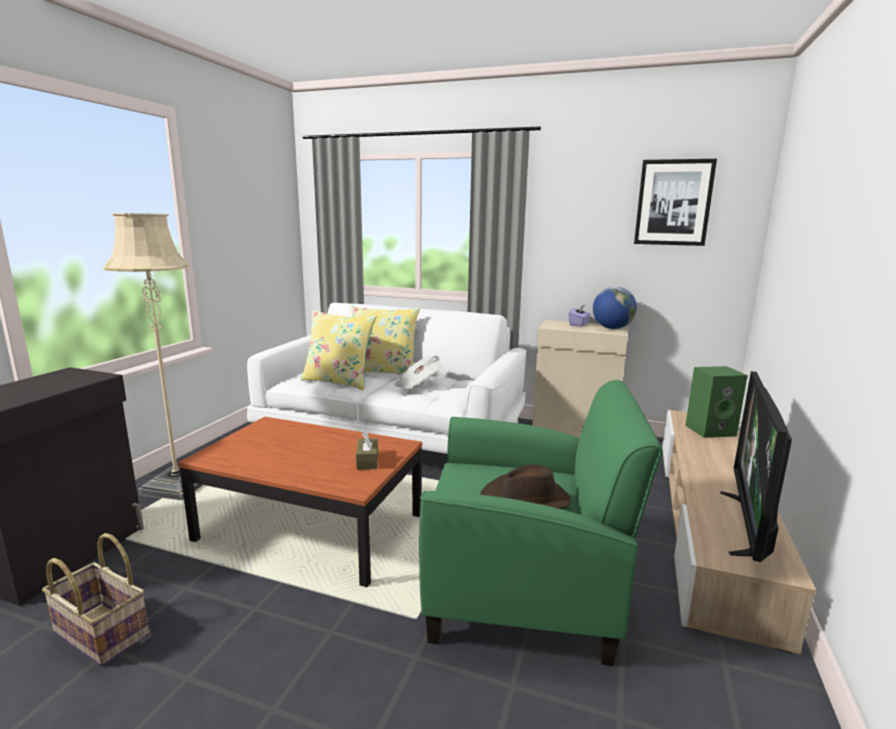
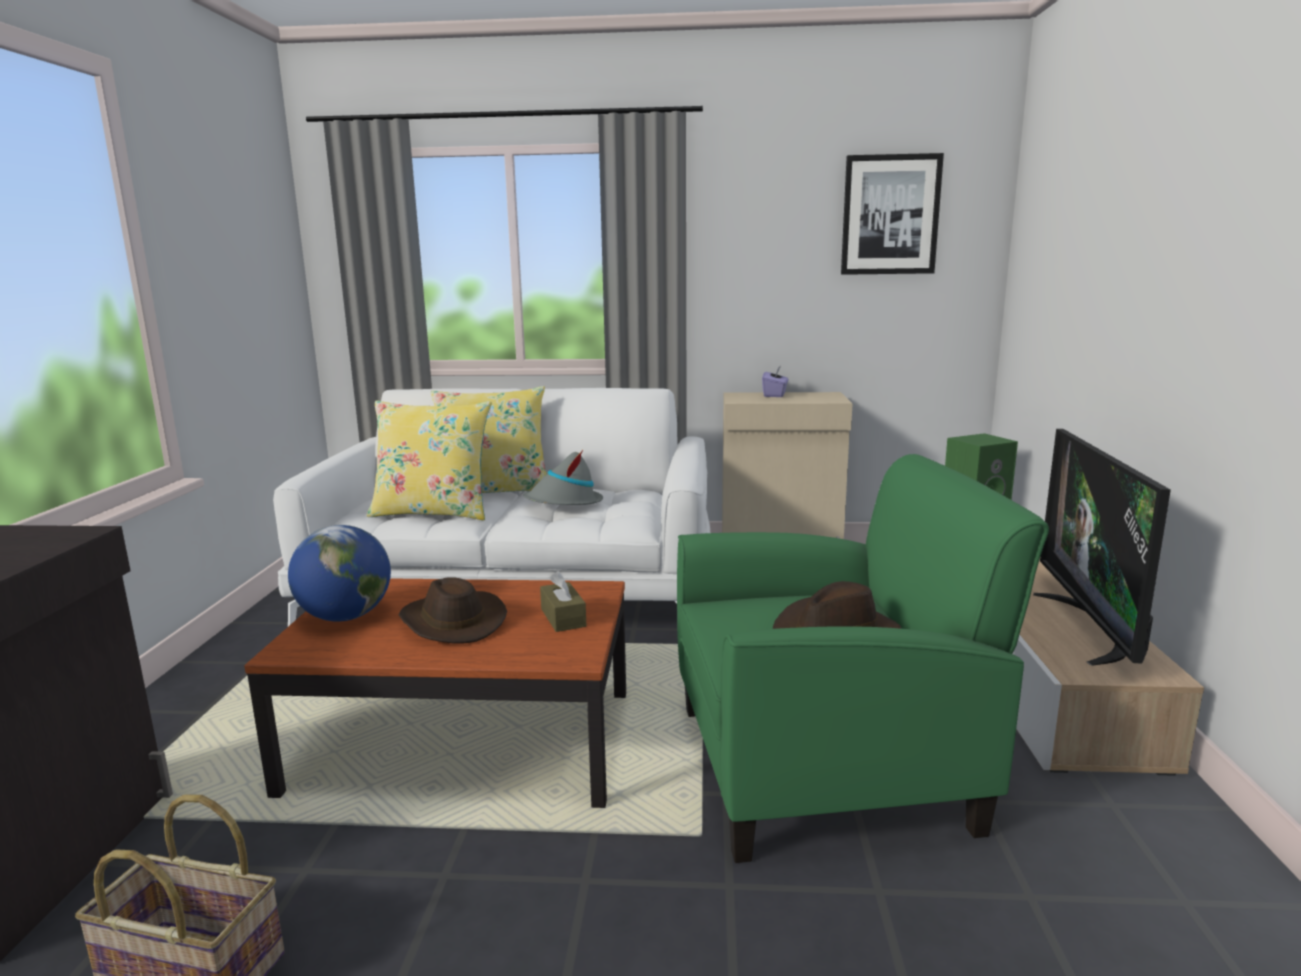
camera: 15 degrees left, 0 degrees up
(177, 486) = (191, 719): beige floor lamp -> none
(302, 453) = (451, 622): none -> brown hat
(417, 384) = (564, 503): newspaper -> grey hat
(612, 328) = (823, 396): globe -> globe (345, 617)

